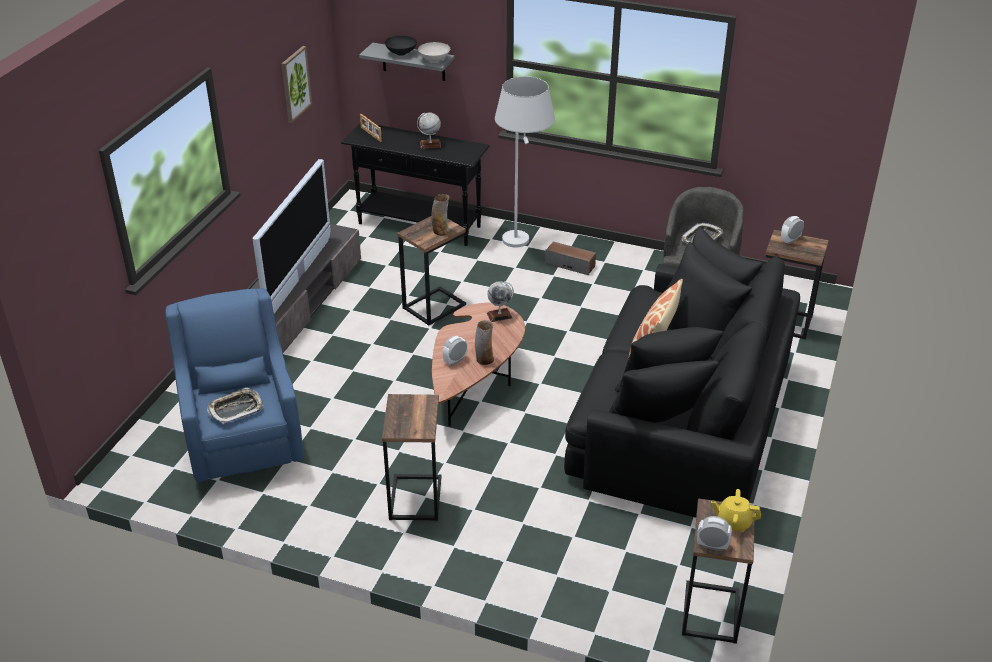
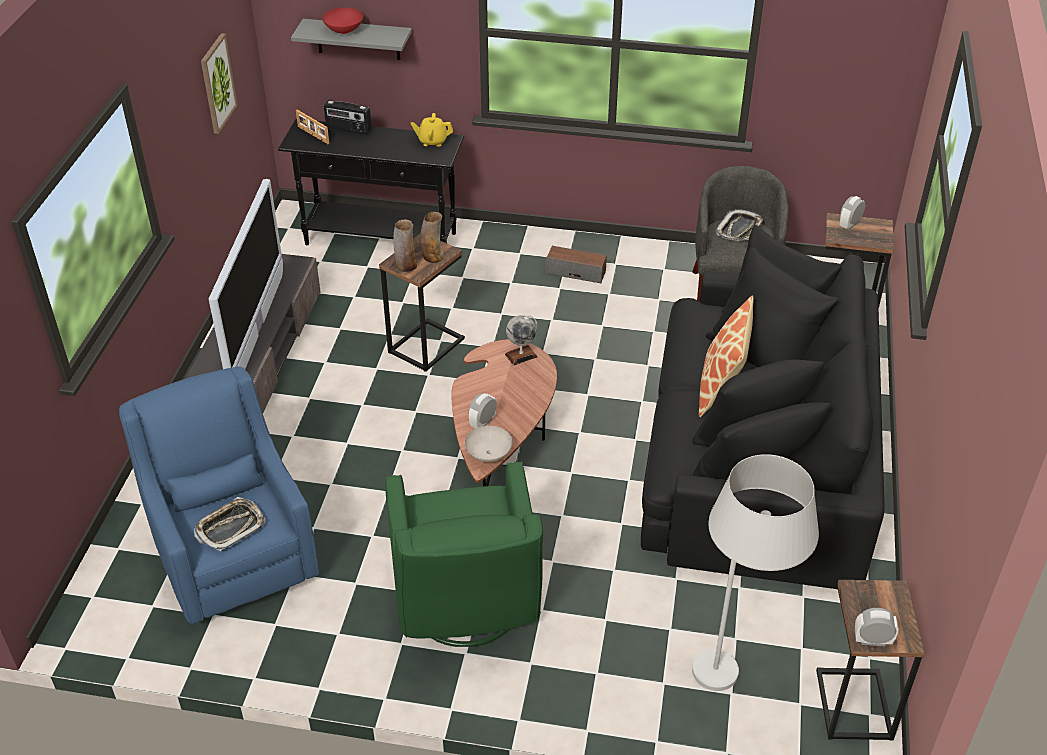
camera: 10 degrees left, 5 degrees up
(399, 133) = (348, 129): none -> radio
(400, 53) = (343, 31): black bowl -> red bowl
(414, 498) = (466, 605): side table -> green armchair
(430, 145) = (391, 142): globe -> none
(434, 60) = (389, 37): white bowl -> white bowl (489, 455)
(484, 360) = (518, 417): vase -> vase (406, 266)
(522, 247) = (513, 255): white floor lamp -> white floor lamp (733, 689)
(733, 522) = (888, 606): yellow teapot -> yellow teapot (432, 141)

